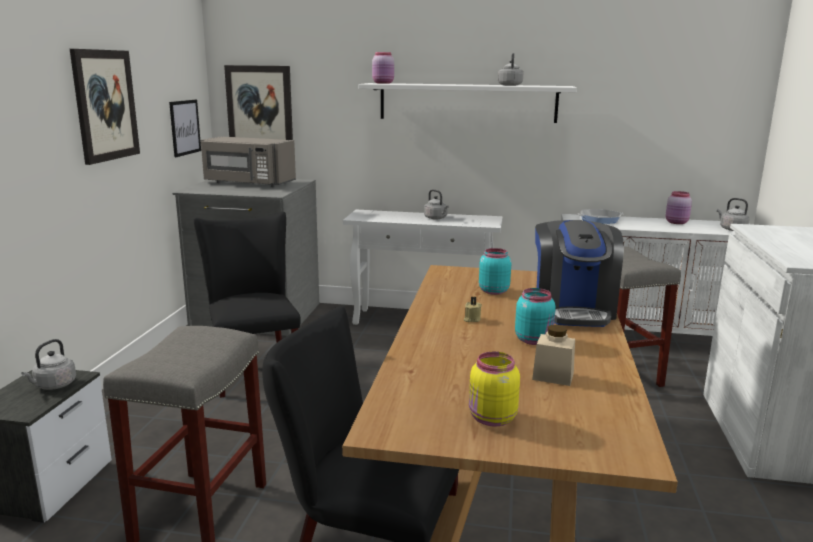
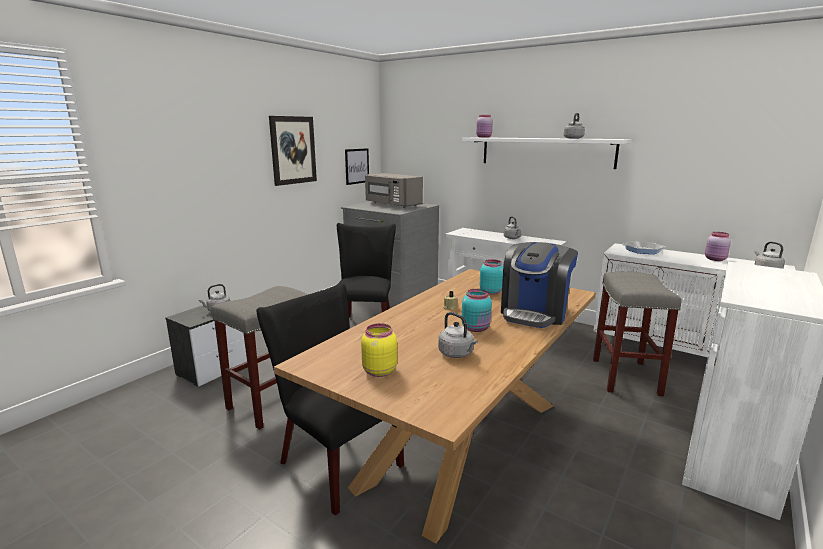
camera: 25 degrees right, 0 degrees up
(259, 107) = (408, 154): picture -> none
(553, 376) = (457, 354): beige jar -> grey kettle

